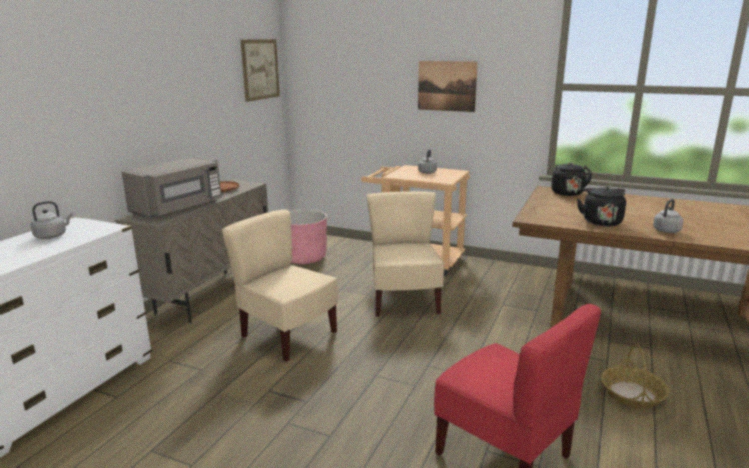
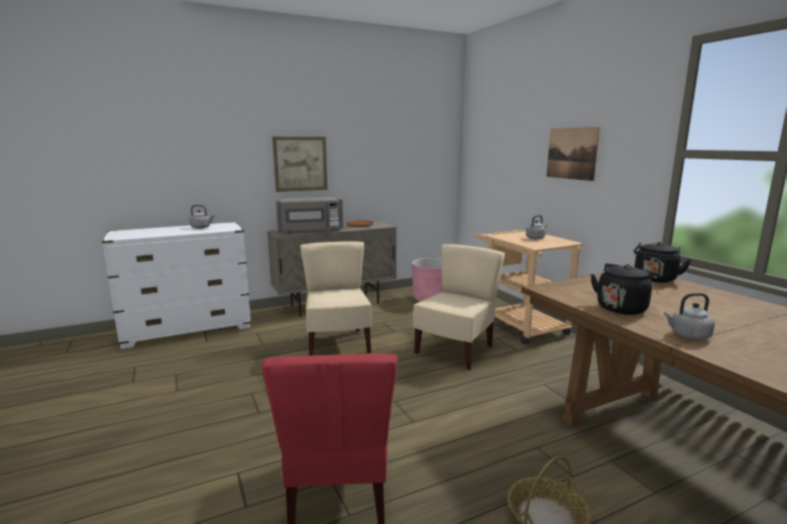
camera: 40 degrees right, 5 degrees down
(260, 69) = (430, 138): picture -> picture (300, 164)

